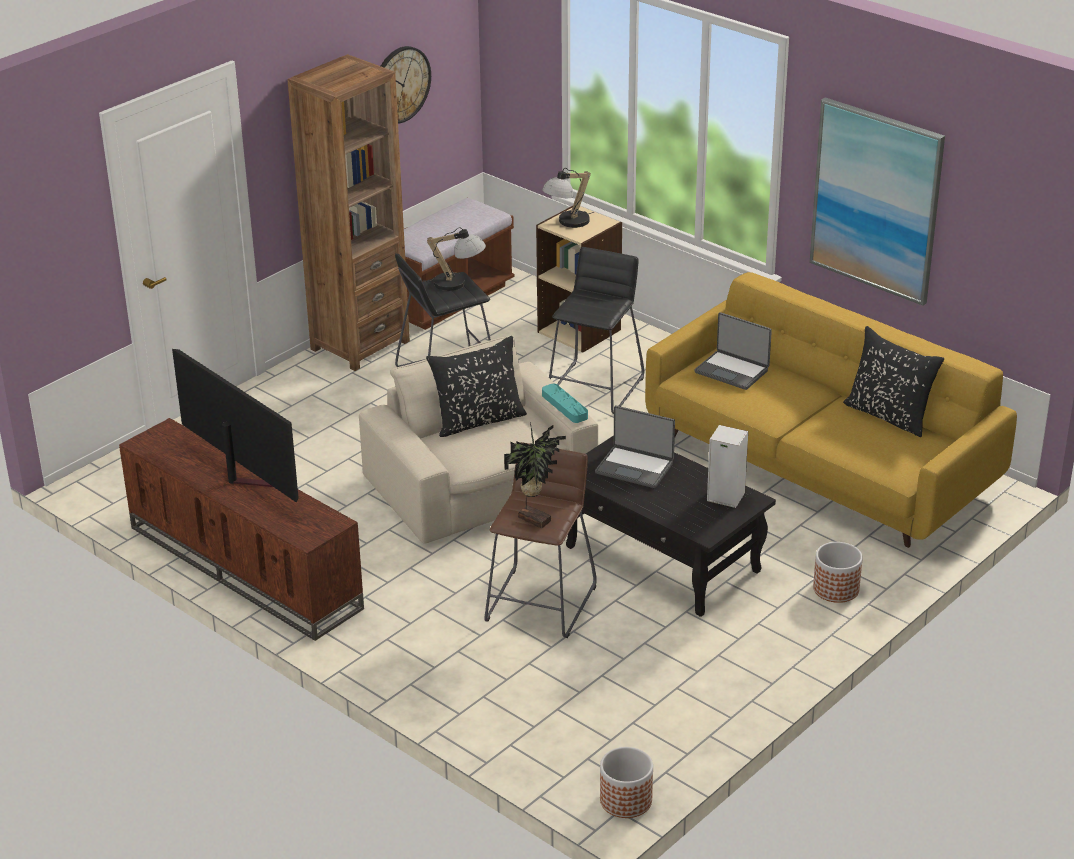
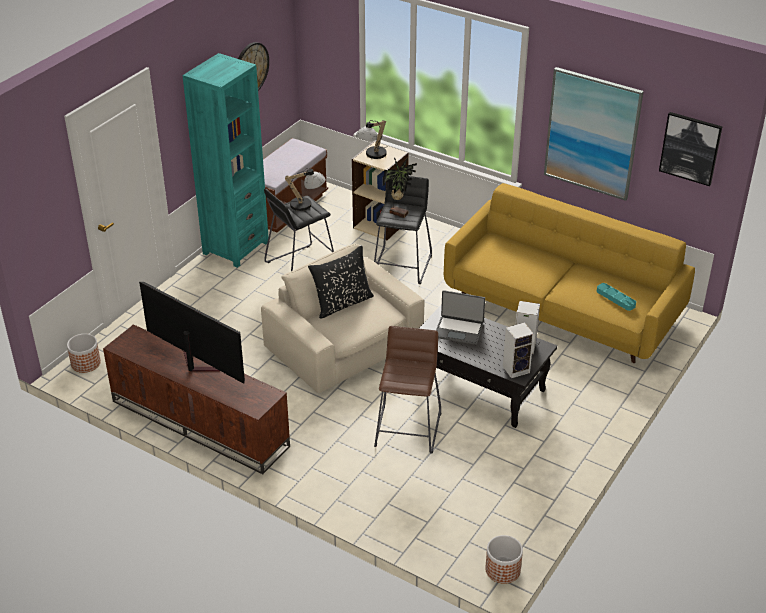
camera: 10 degrees left, 5 degrees up
(360, 345) = (235, 247): brown bookcase -> turquoise bookcase
(535, 518) = (408, 378): potted plant -> potted plant (399, 213)
(564, 406) = (399, 289): turquoise tray -> turquoise tray (615, 298)
(704, 525) = (516, 369): none -> speaker
(732, 371) = (501, 252): laptop -> none
(836, 589) = (597, 398): planter -> planter (86, 363)
(889, 415) = (611, 275): black pillow -> none
(1012, 225) = (690, 148): none -> picture

